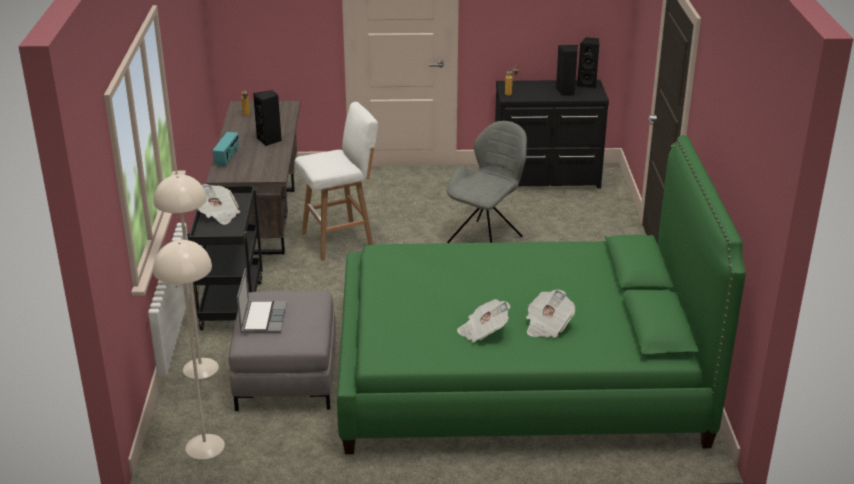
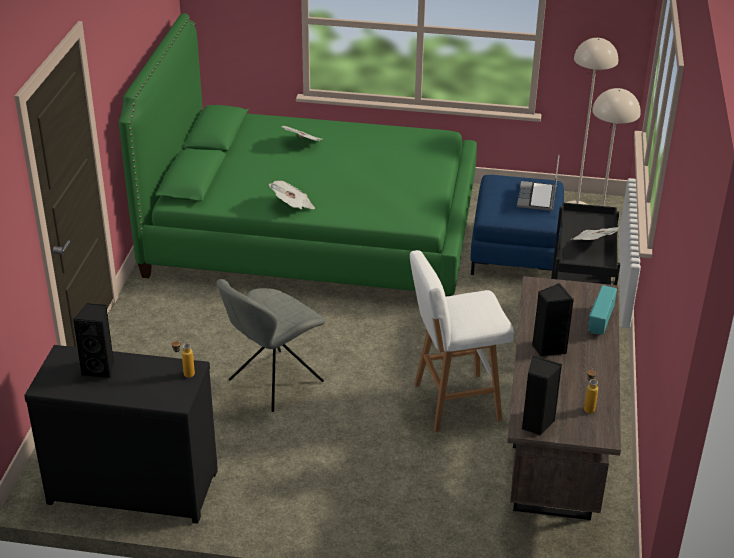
camera: 170 degrees left, 5 degrees up
(287, 376) = (514, 251): grey ottoman -> blue ottoman
(483, 332) = (356, 145): newspaper -> newspaper (292, 206)
(587, 84) = (54, 383): black speaker -> black speaker (535, 423)

